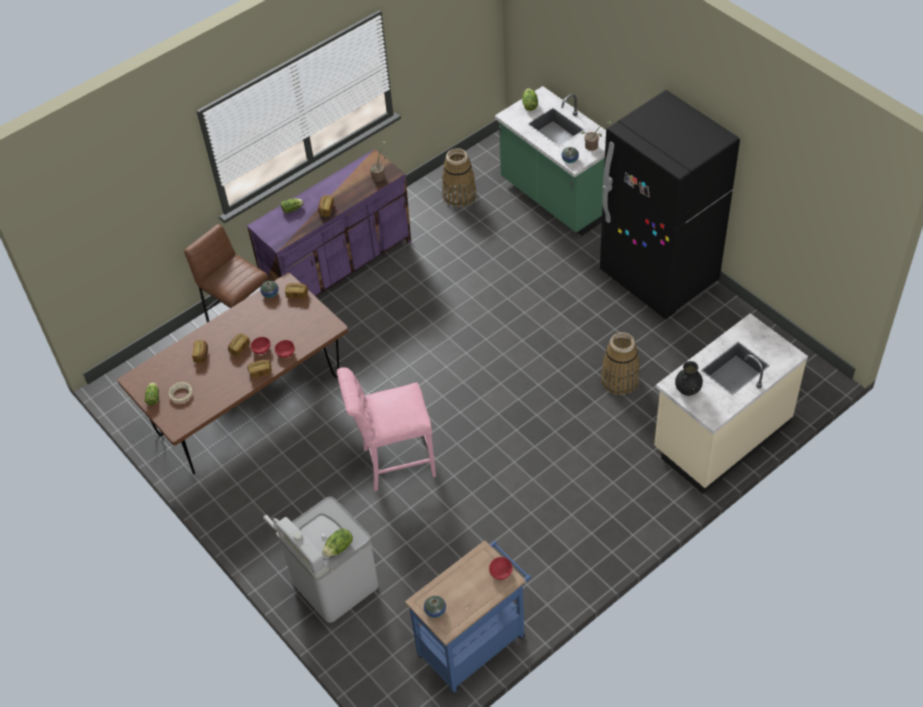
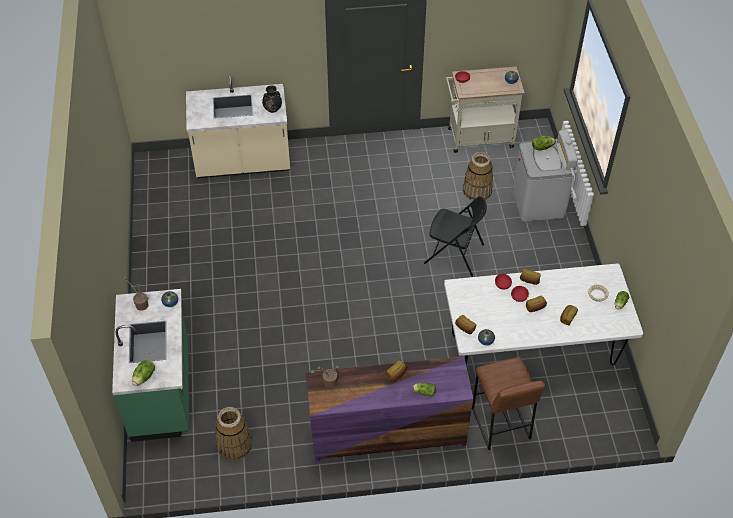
camera: 150 degrees left, 0 degrees up
(249, 407) = (532, 349): brown dining table -> white dining table
(394, 462) = (454, 254): pink stool -> black chair
(474, 645) = (478, 138): blue cart -> beige cart
(619, 380) = (265, 226): basket -> basket (477, 191)
(658, 278) = (165, 278): black fridge -> none

